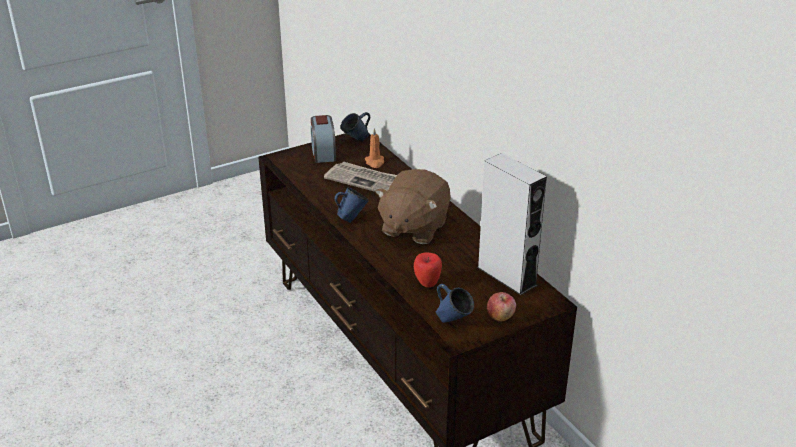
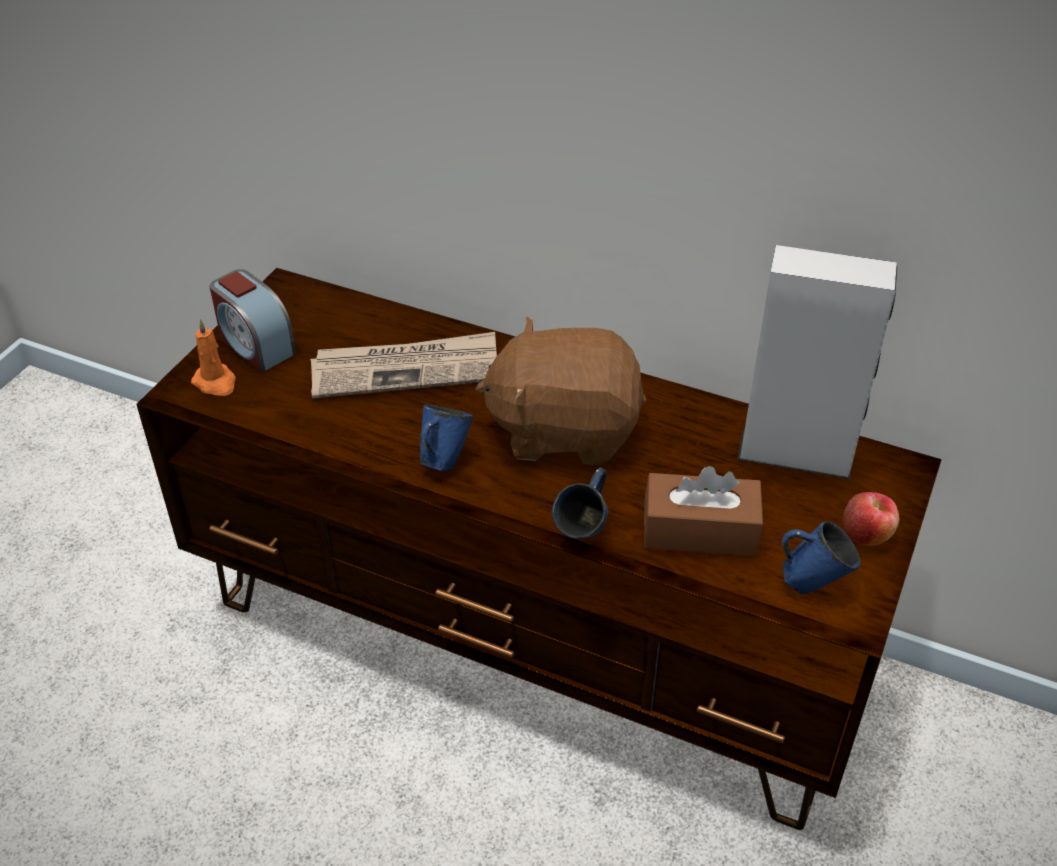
camera: 35 degrees left, 10 degrees up
(356, 141) = (291, 298): blue mug -> blue mug (584, 537)
(375, 162) = (367, 328): orange candle -> orange candle (216, 383)
(413, 227) = (564, 429): brown plush toy -> brown plush toy turned 105 degrees clockwise
(427, 284) = (700, 531): apple -> brown tissue box

